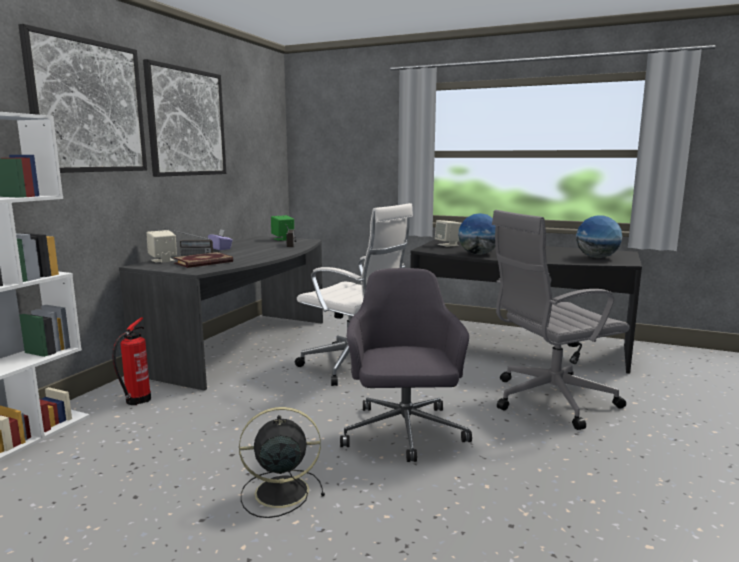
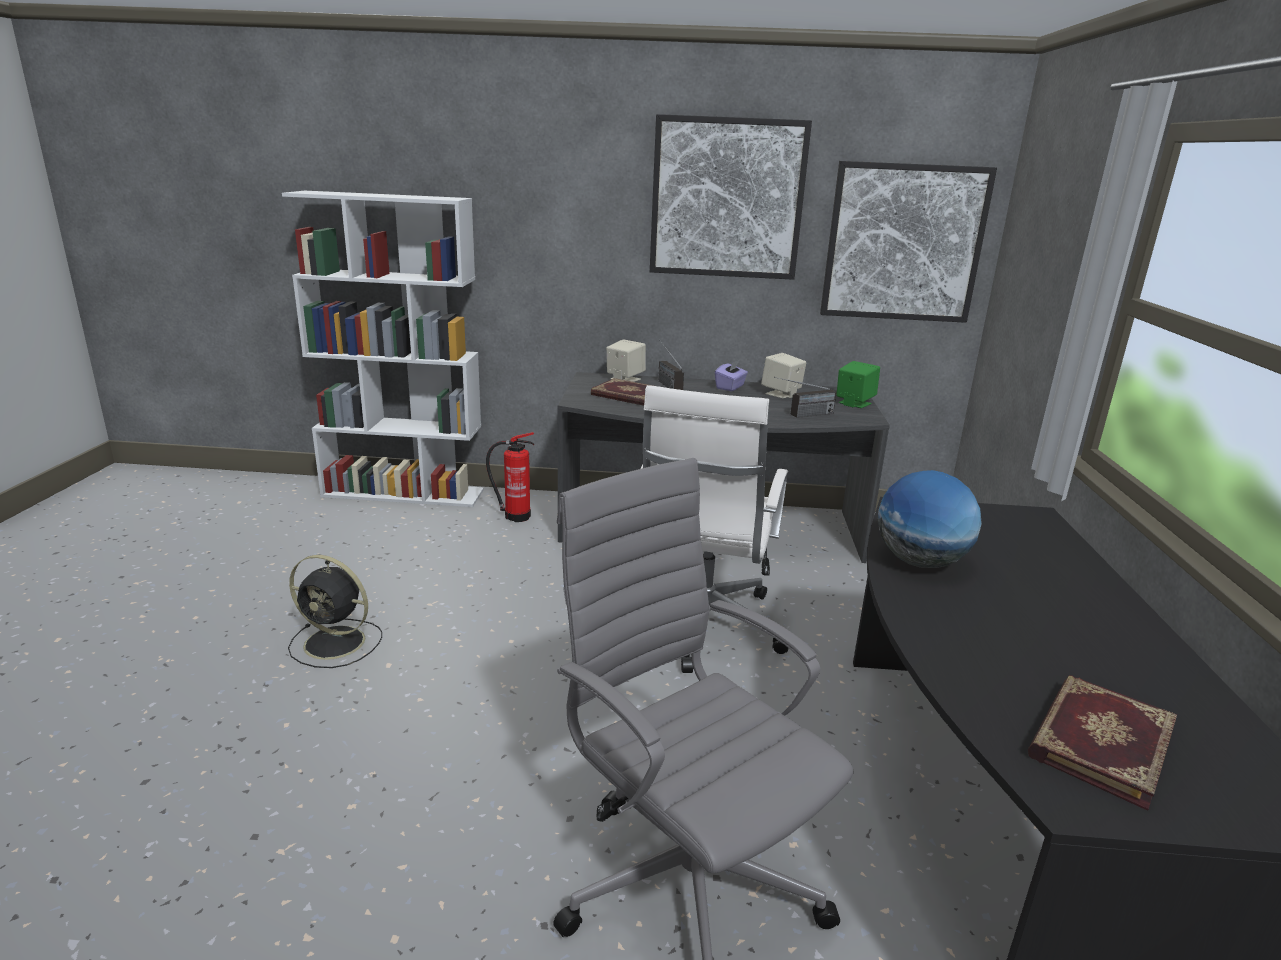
camera: 70 degrees right, 10 degrees up
(88, 106) = (564, 182): picture -> picture (903, 243)
(279, 492) = (337, 643): black fan -> black fan turned 135 degrees clockwise
(404, 433) = (489, 708): grey office chair -> none
(448, 245) = (996, 525): beige speaker -> beige speaker (781, 394)
(596, 257) = (1098, 741): globe -> book

